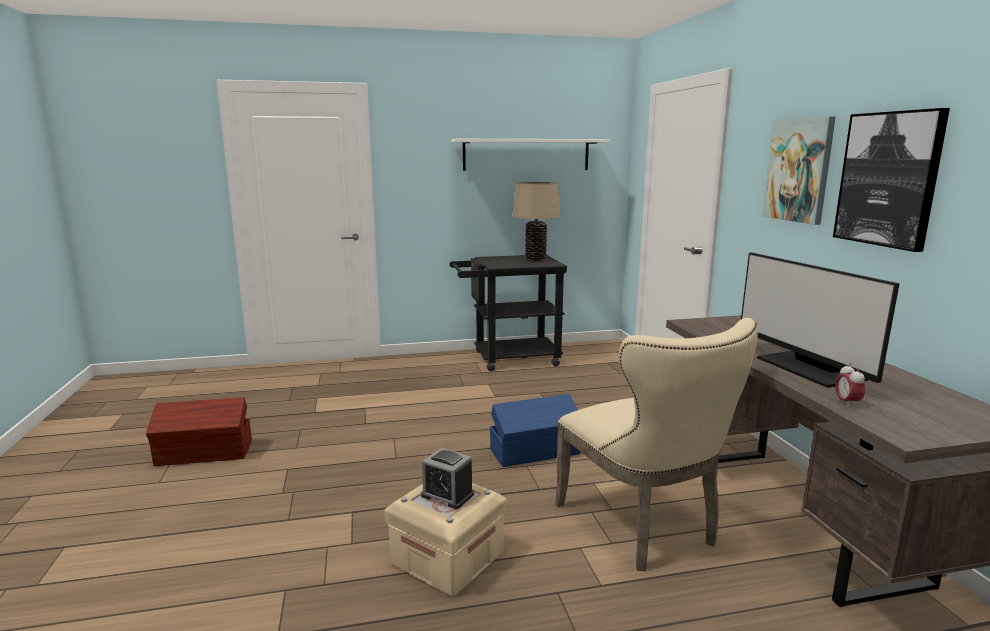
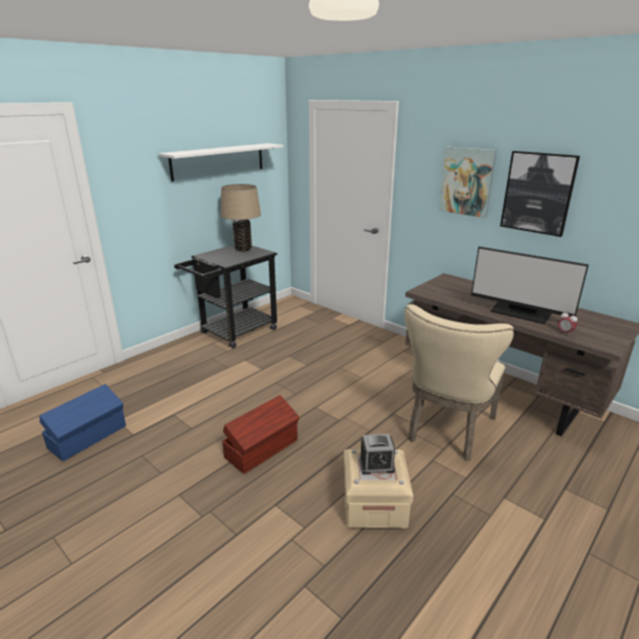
camera: 35 degrees left, 10 degrees up
(205, 454) = (80, 516): brown storage box -> brown storage box (263, 449)
(536, 452) = (338, 404): blue storage box -> blue storage box (89, 437)
(644, 527) = (447, 431): beige chair -> beige chair turned 90 degrees clockwise

